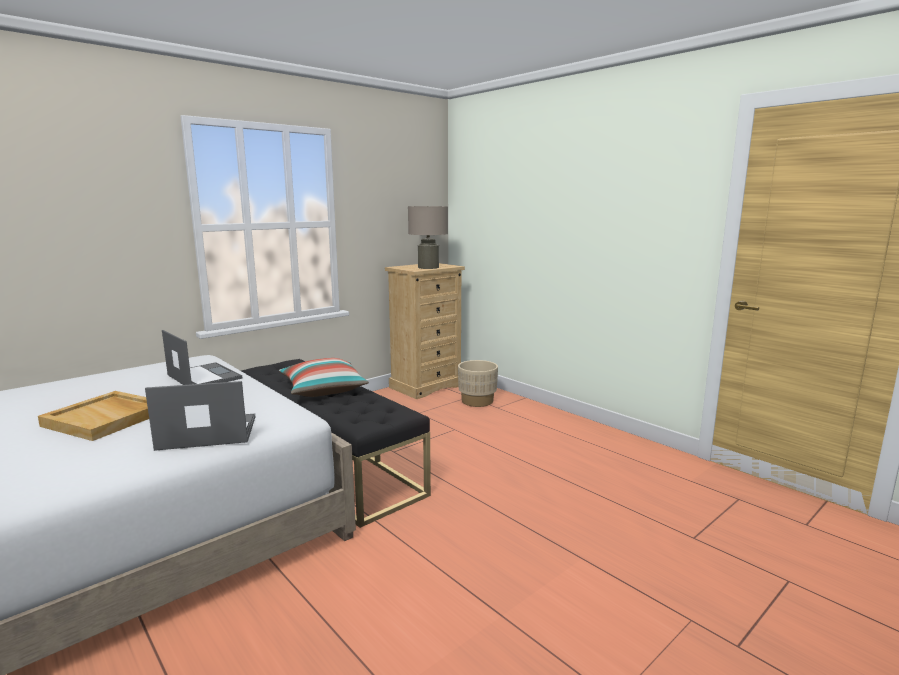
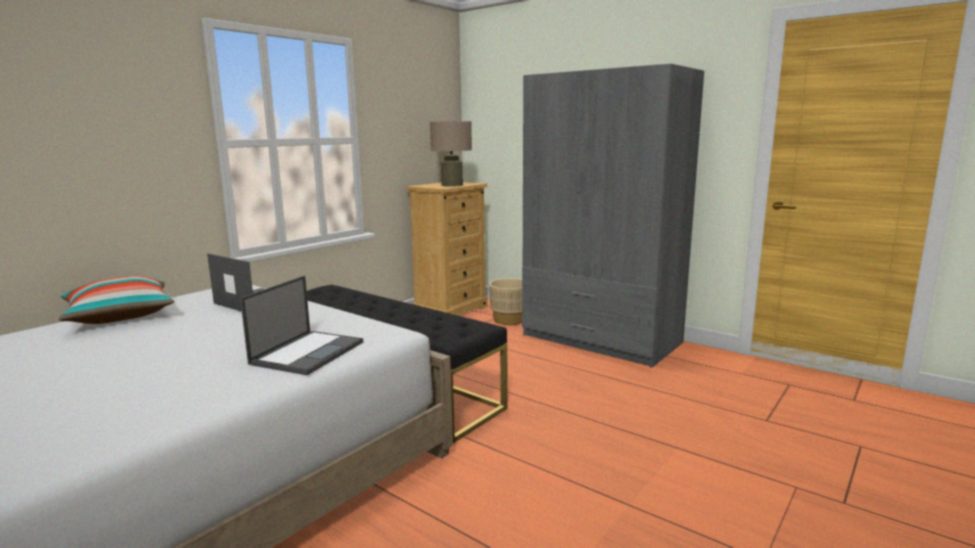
camera: 10 degrees left, 0 degrees up
(107, 418) = (181, 347): beige tray -> none
(206, 433) = (308, 352): laptop -> laptop turned 135 degrees clockwise
(323, 390) = (381, 310): pillow -> pillow (120, 315)
(558, 429) = (601, 339): none -> grey wardrobe

